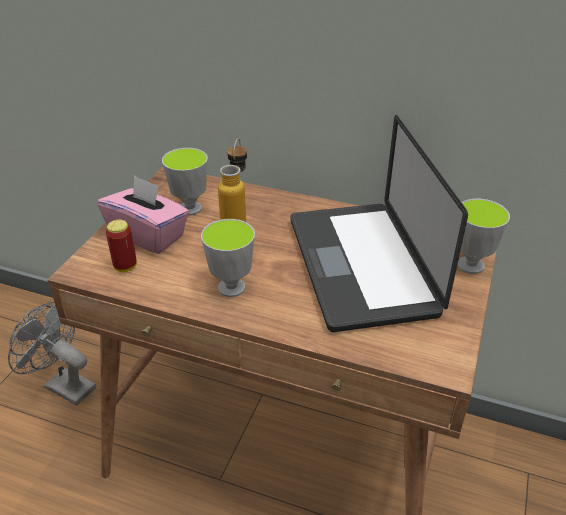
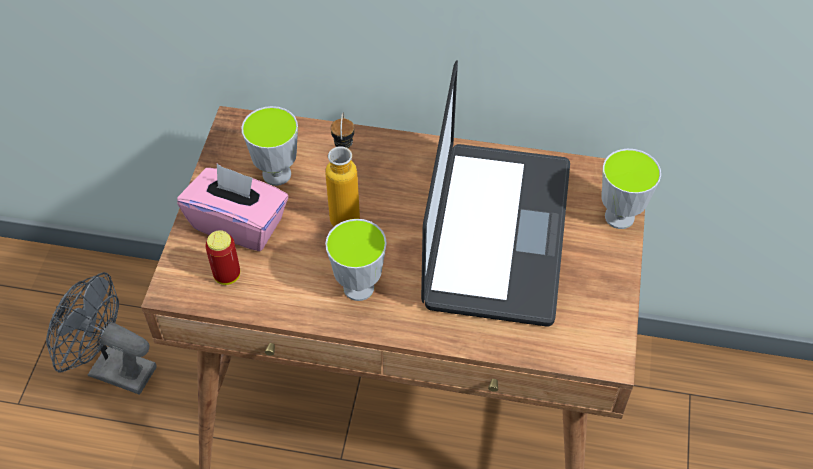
camera: 10 degrees left, 15 degrees up
(361, 265) = (497, 234): laptop -> laptop turned 150 degrees counterclockwise

